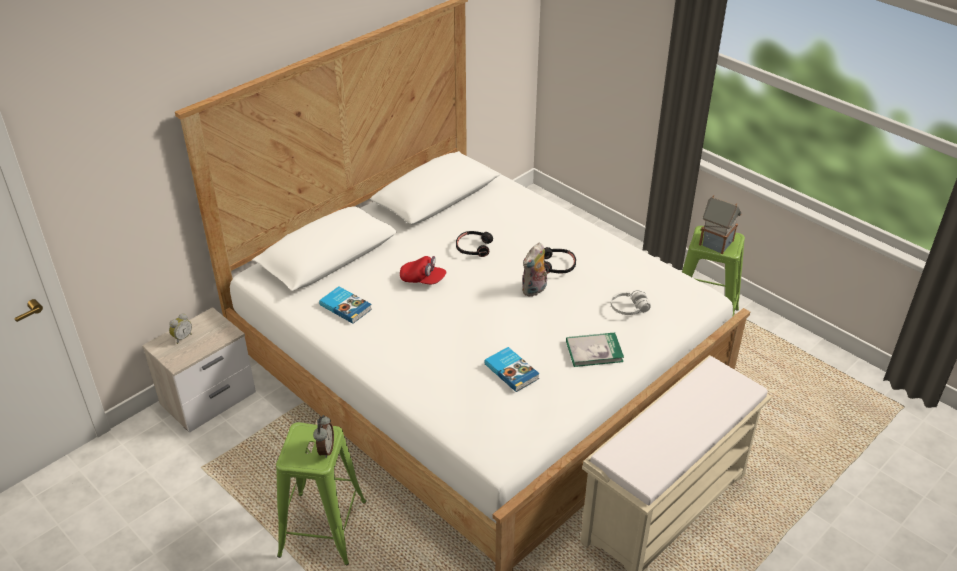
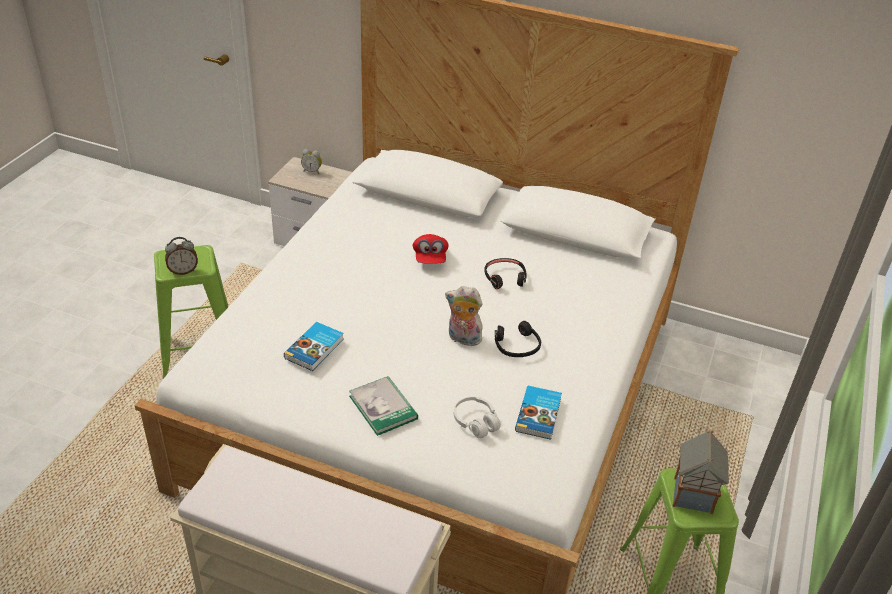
camera: 65 degrees right, 0 degrees up
(346, 306) = (361, 223): book -> book (539, 414)

